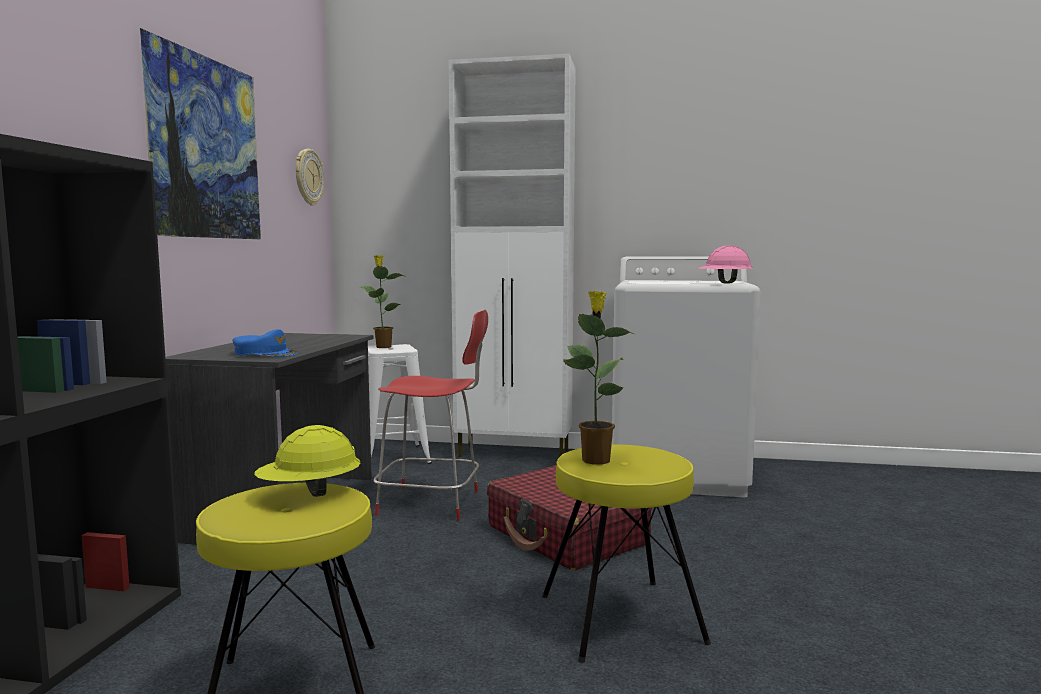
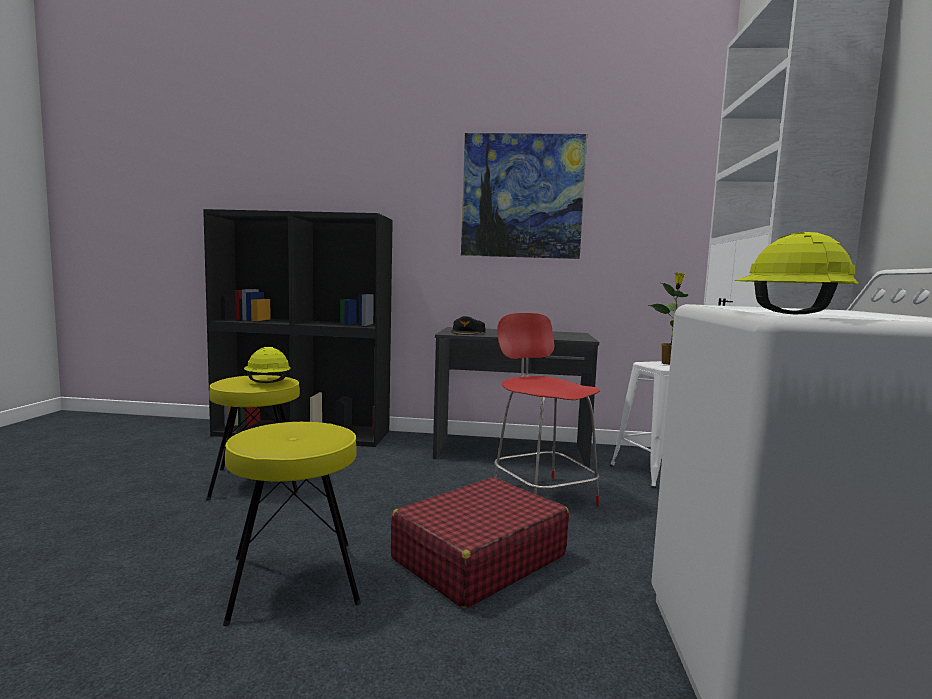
camera: 85 degrees right, 0 degrees up
(265, 354) = (468, 332): blue cap -> black cap
(308, 177) = (668, 204): wall clock -> none
(433, 503) = (541, 495): red chair -> red chair turned 150 degrees clockwise
(595, 460) = (293, 426): potted plant -> none
(723, 283) = (787, 313): pink hard hat -> yellow hard hat

